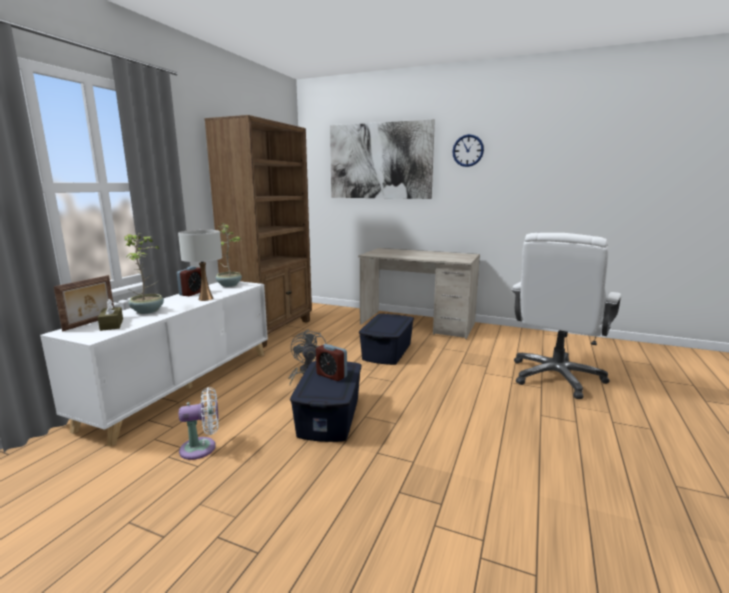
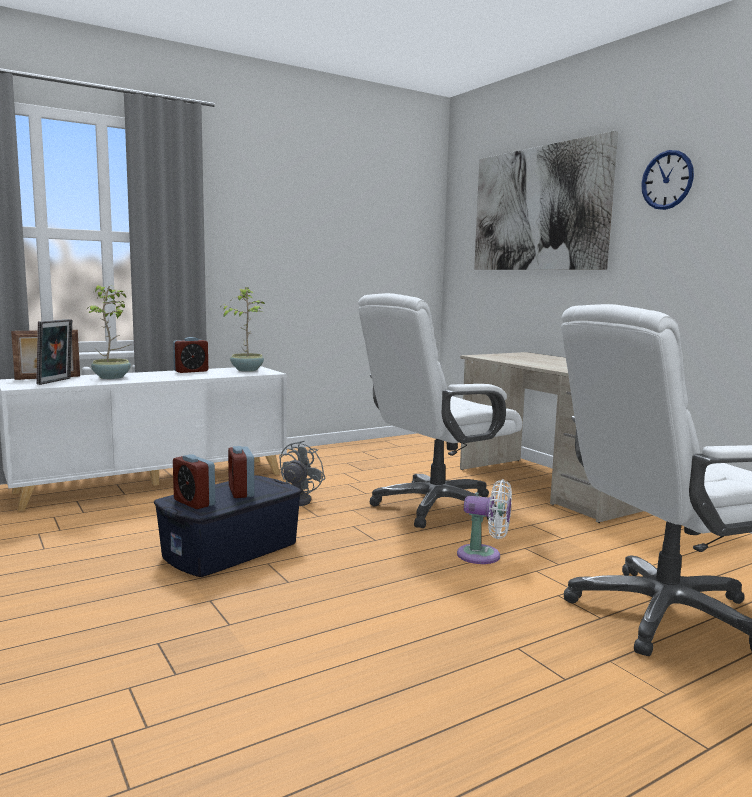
camera: 35 degrees right, 5 degrees down
(112, 325) = (56, 381): brown tissue box -> picture frame
(202, 448) = (72, 536): white fan -> white fan (483, 556)
(206, 299) = (188, 376): white table lamp -> none
(272, 330) = (335, 453): brown bookcase -> none
(321, 392) = (194, 502): none -> alarm clock
(386, 351) = (435, 507): blue storage box -> white office chair

